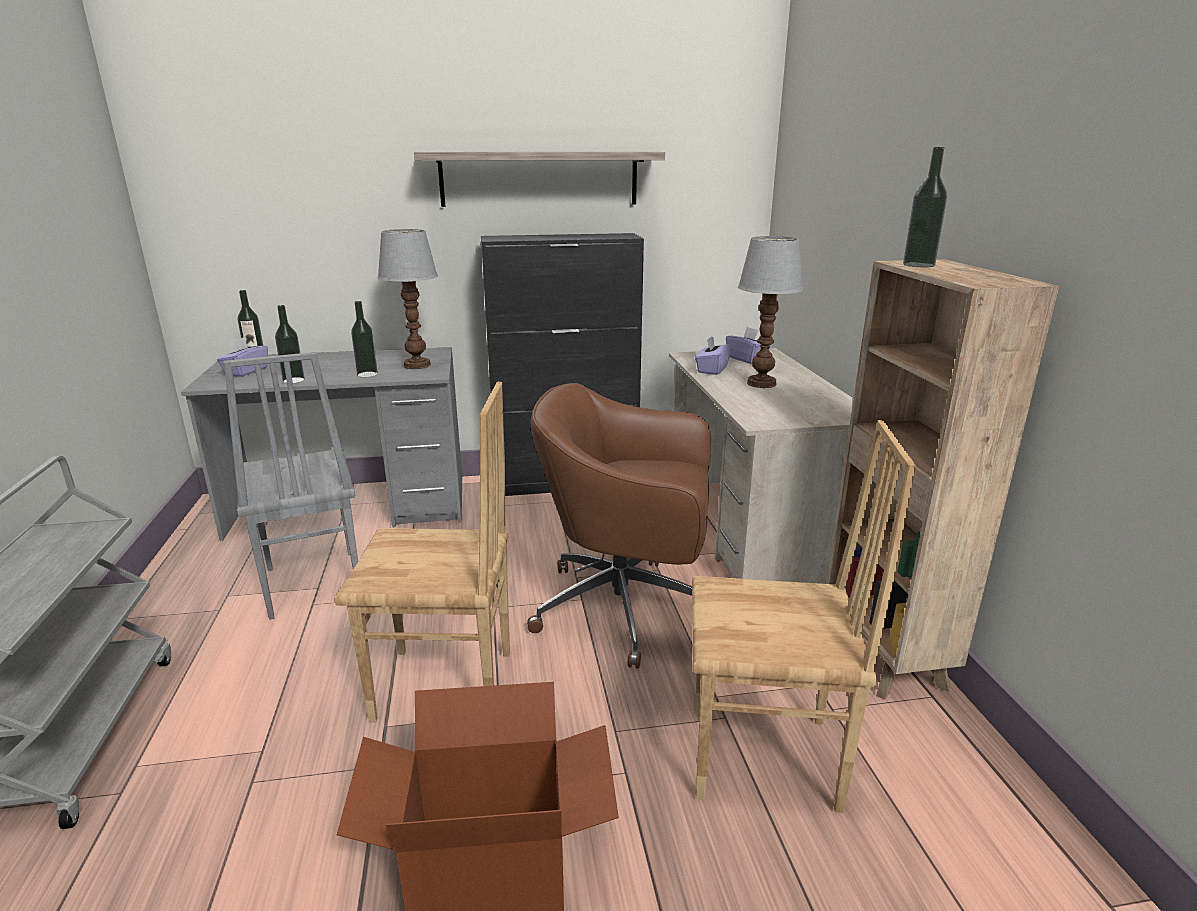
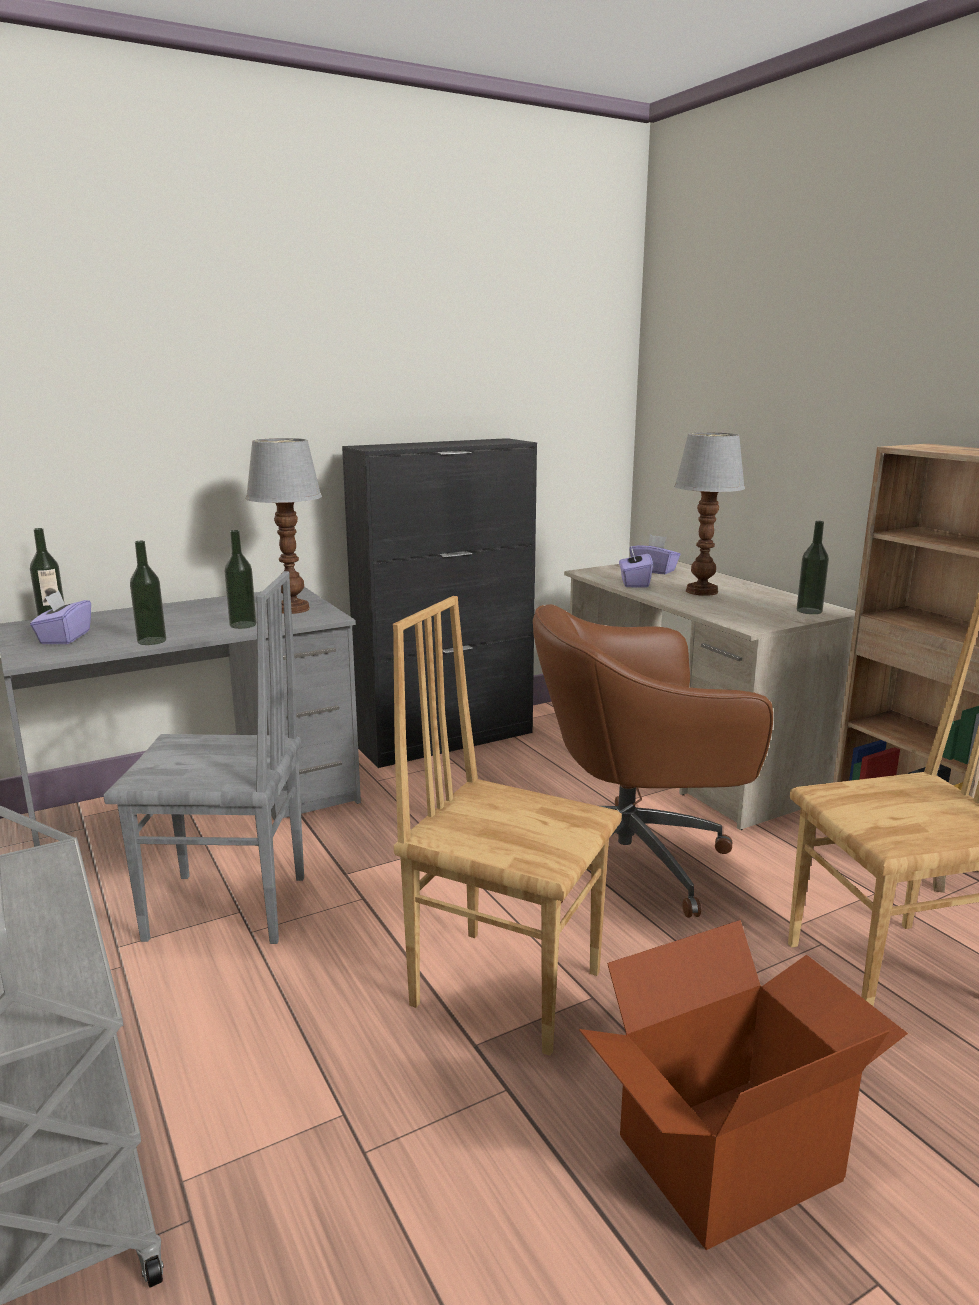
camera: 20 degrees left, 5 degrees down
(311, 584) = (227, 909): grey chair -> grey chair turned 45 degrees counterclockwise
(445, 687) = (506, 986): brown chair -> brown chair turned 135 degrees counterclockwise
(539, 179) = (404, 377): shelf -> none
(918, 265) = (927, 448): bottle -> bottle (809, 611)

